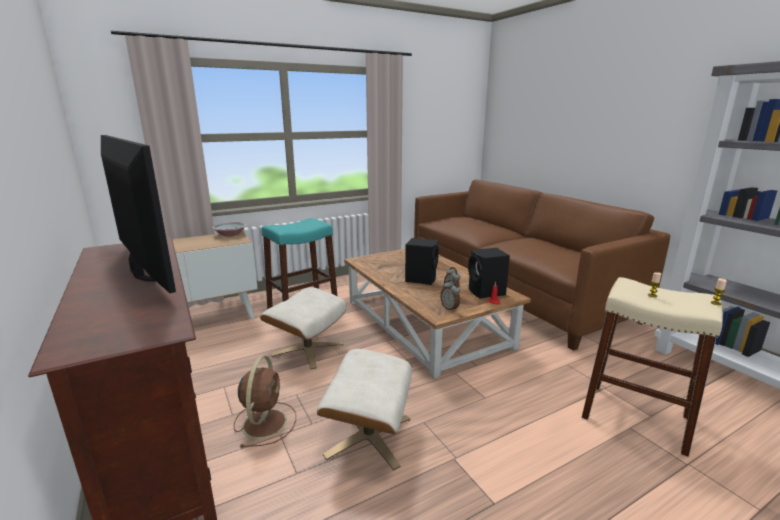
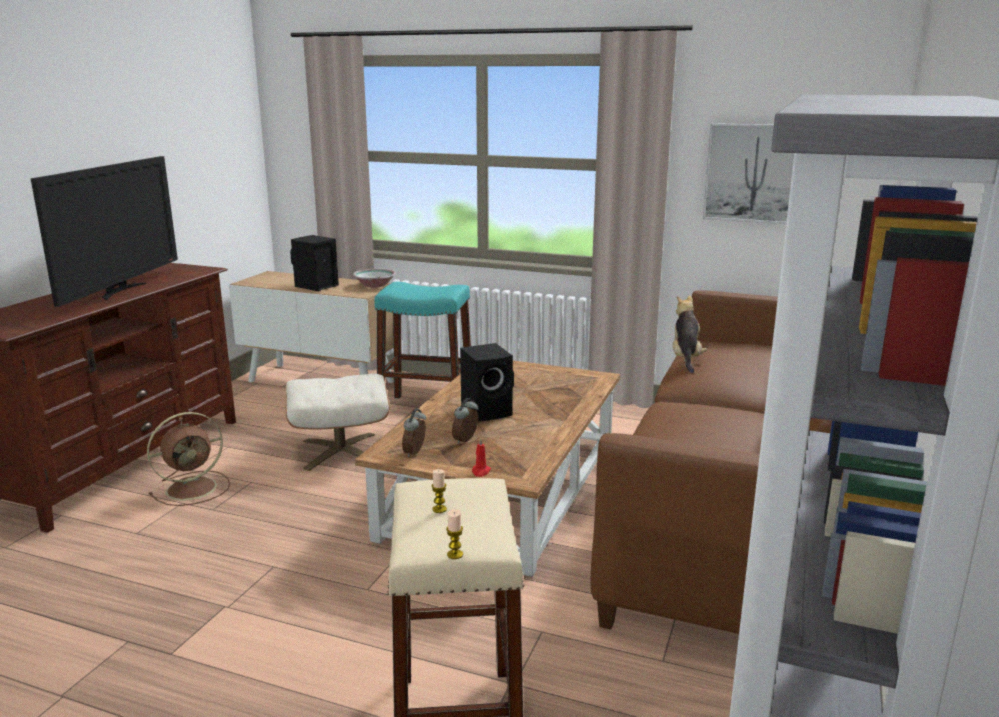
camera: 50 degrees right, 0 degrees up
(368, 436) = (218, 545): beige ottoman -> none
(434, 133) = (755, 173): none -> picture
(455, 227) = (685, 359): none -> plush toy
(486, 292) = (507, 459): black speaker -> black speaker (315, 286)

